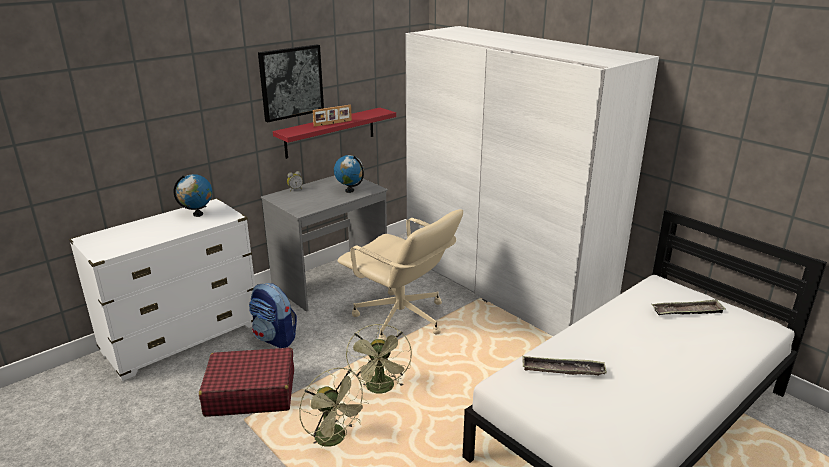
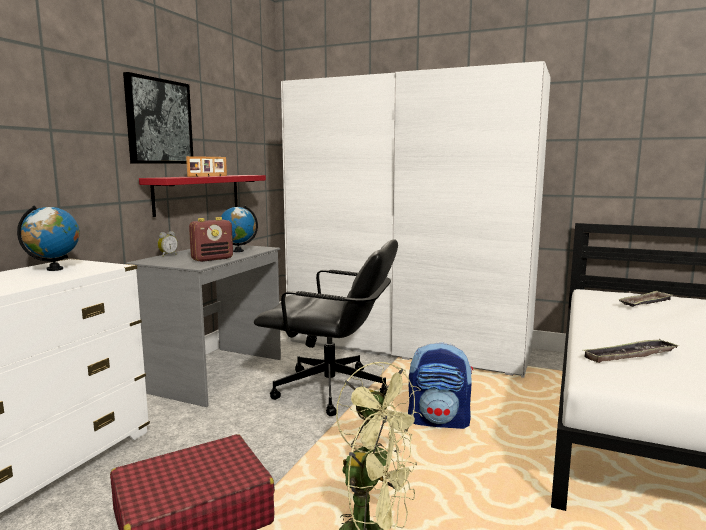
camera: 25 degrees left, 15 degrees down
(275, 338) = (183, 443): backpack -> backpack (439, 421)
(319, 202) = (212, 259): none -> radio
(401, 318) = (331, 390): beige office chair -> black office chair

